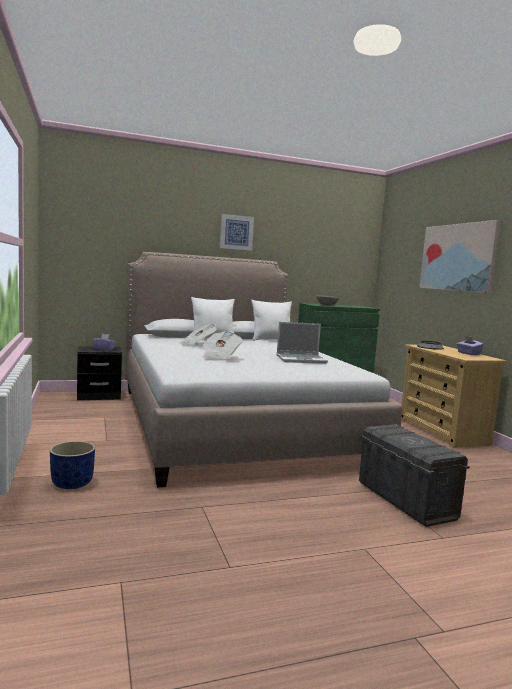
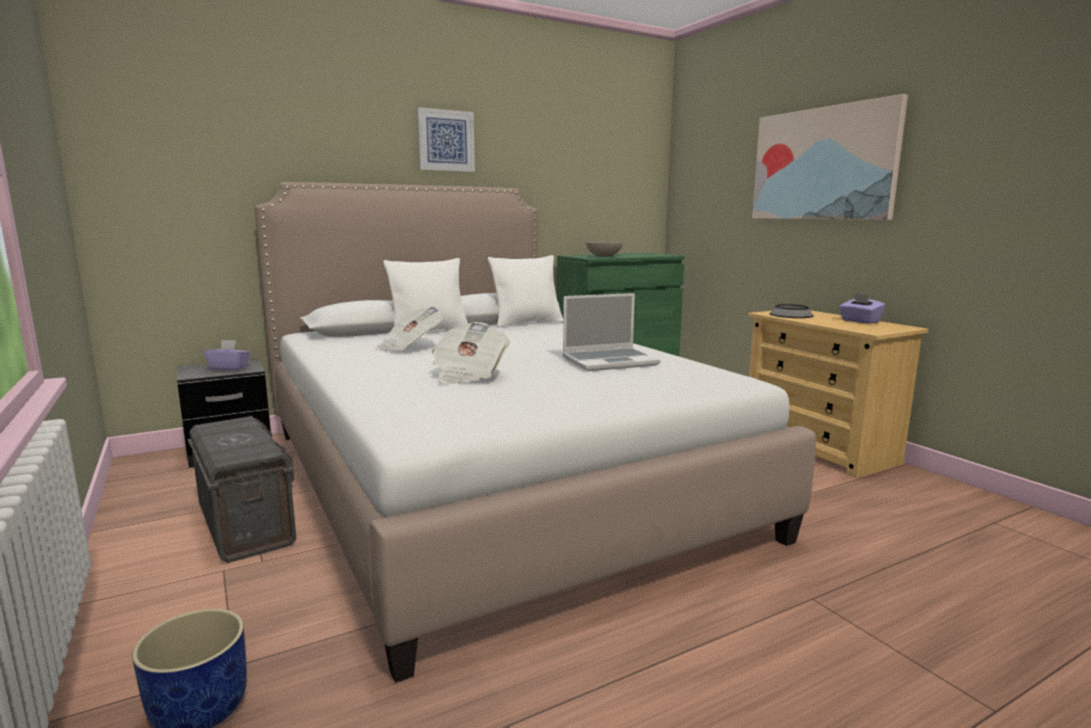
camera: 10 degrees left, 5 degrees up
(405, 500) = (866, 617): grey storage box -> grey storage box (245, 524)

